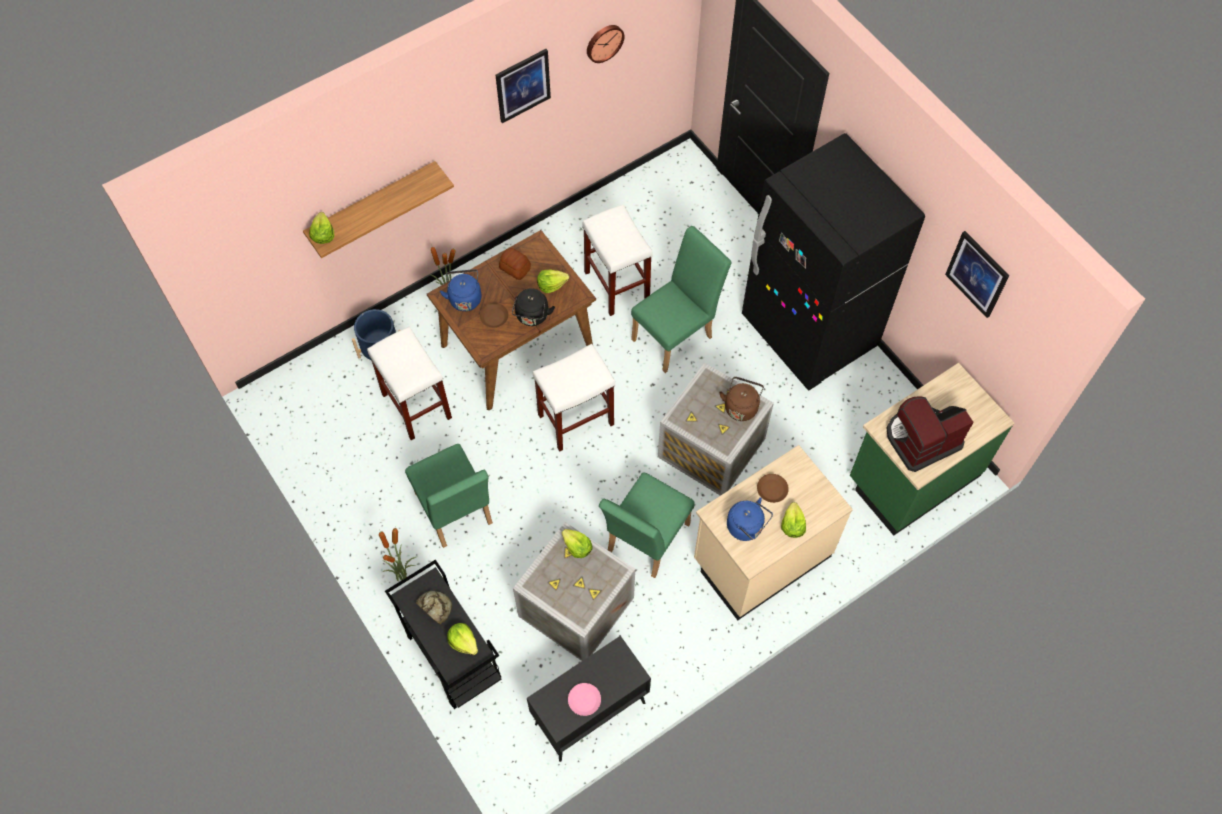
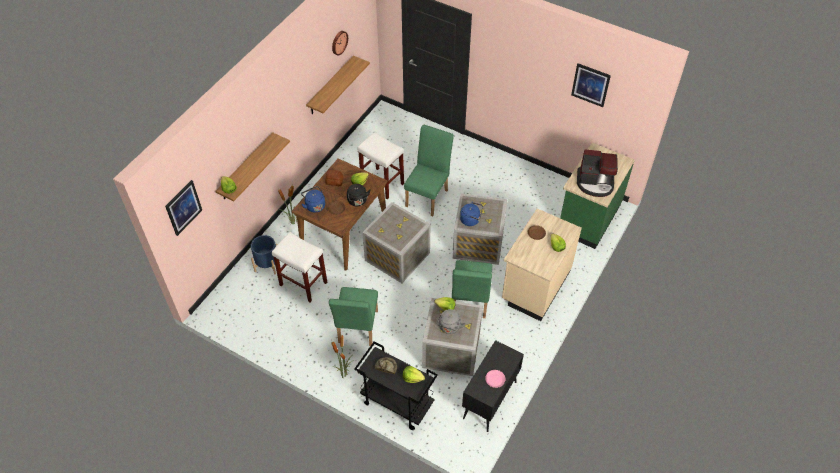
camera: 25 degrees left, 10 degrees down
(455, 514) = (357, 330): green chair -> green chair turned 60 degrees clockwise
(523, 85) = (306, 75): picture -> picture (183, 207)
(565, 583) = (449, 328): none -> grey kettle
(575, 420) = (397, 257): white stool -> crate
(576, 106) = (330, 86): none -> shelf
(741, 406) = (492, 207): brown kettle -> none
(747, 527) = (534, 256): blue kettle -> blue kettle (471, 220)
(808, 332) = (496, 170): black fridge -> none
(921, 439) = (595, 183): coffee machine -> coffee machine turned 120 degrees counterclockwise

